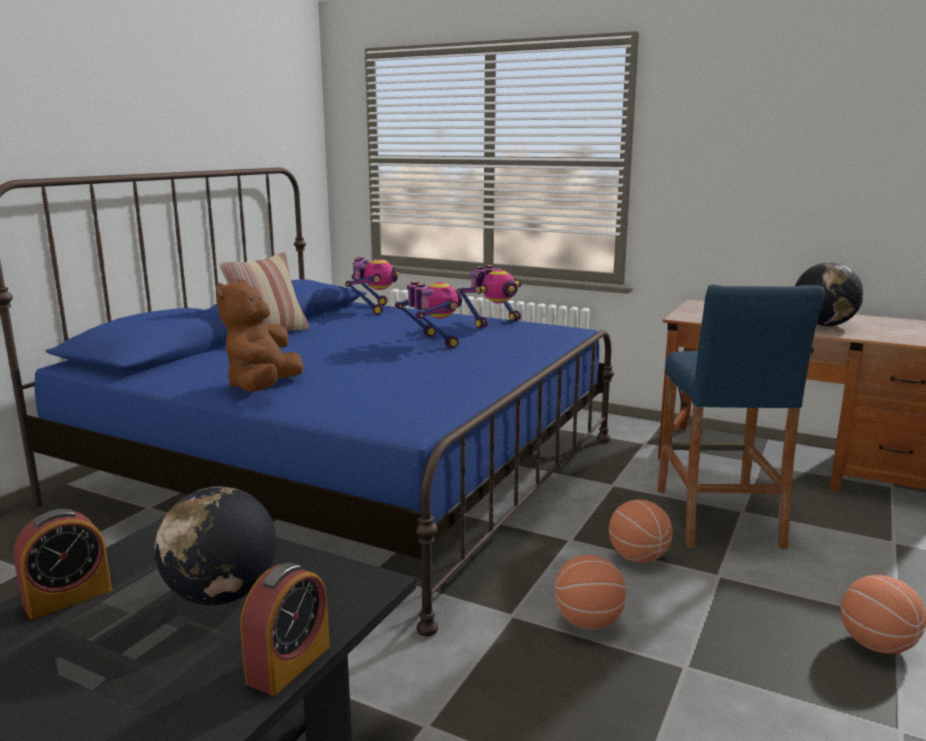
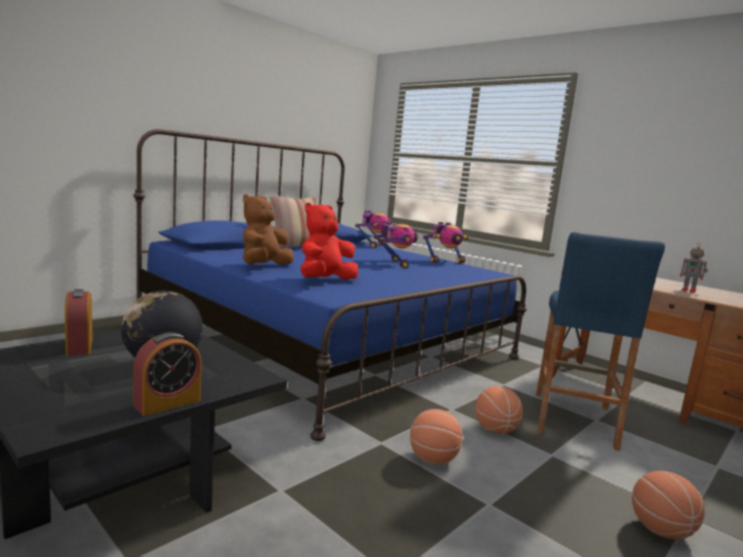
camera: 15 degrees right, 5 degrees down
(68, 597) = (79, 346): alarm clock -> alarm clock turned 90 degrees clockwise
(373, 398) = (325, 281): none -> red plush toy
(823, 325) = (689, 291): globe -> toy robot

